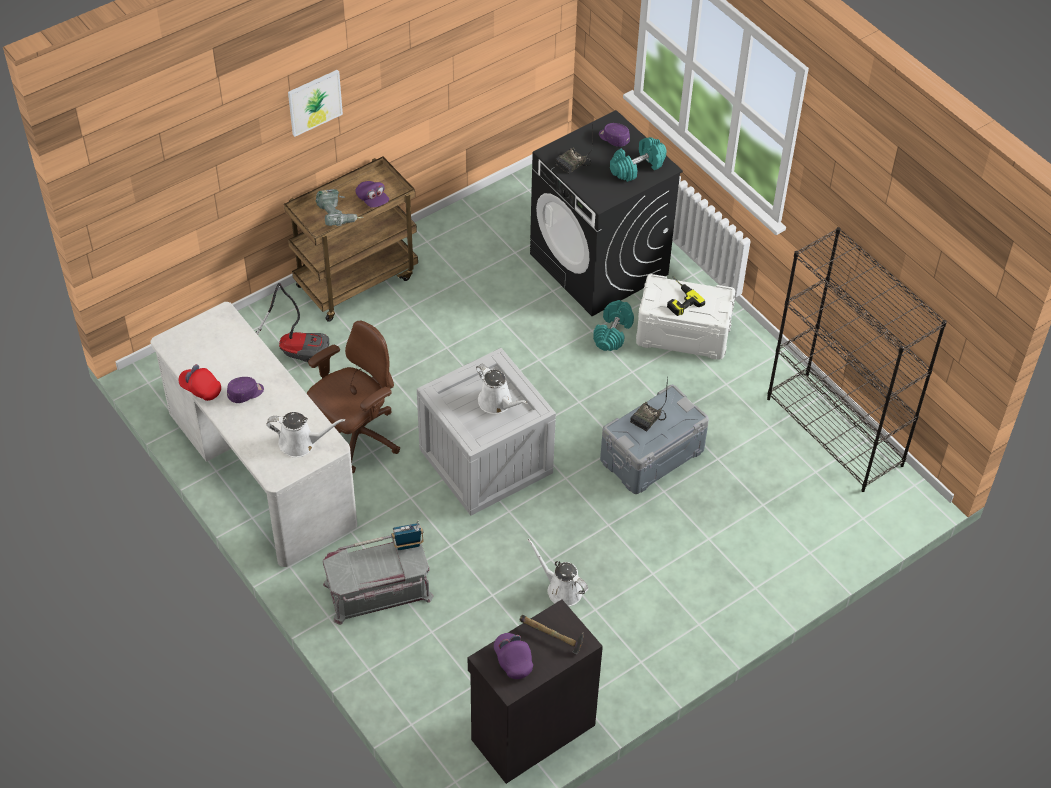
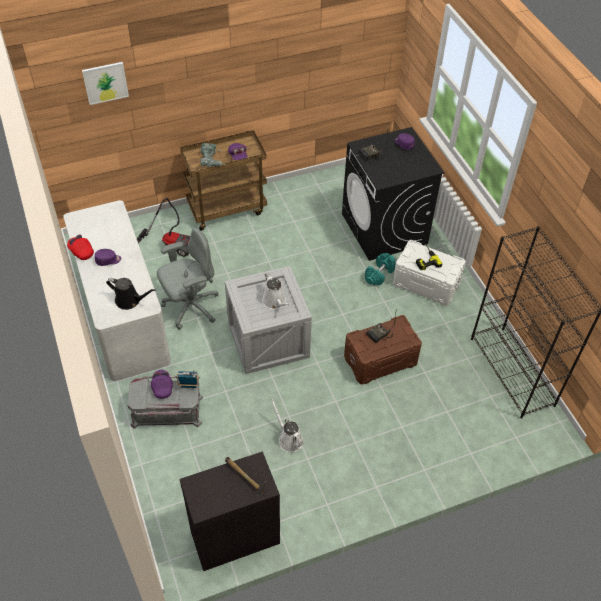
camera: 15 degrees right, 0 degrees up
(301, 443) = (130, 300): white watering can -> black watering can
(314, 102) = (205, 81): picture -> picture (105, 82)
(356, 438) = (190, 307): brown office chair -> grey office chair
(513, 660) = (210, 489): purple cap -> purple cap (162, 387)
(637, 167) = (414, 164): turquoise dumbbell -> none
(651, 455) = (380, 360): grey storage box -> brown storage box

